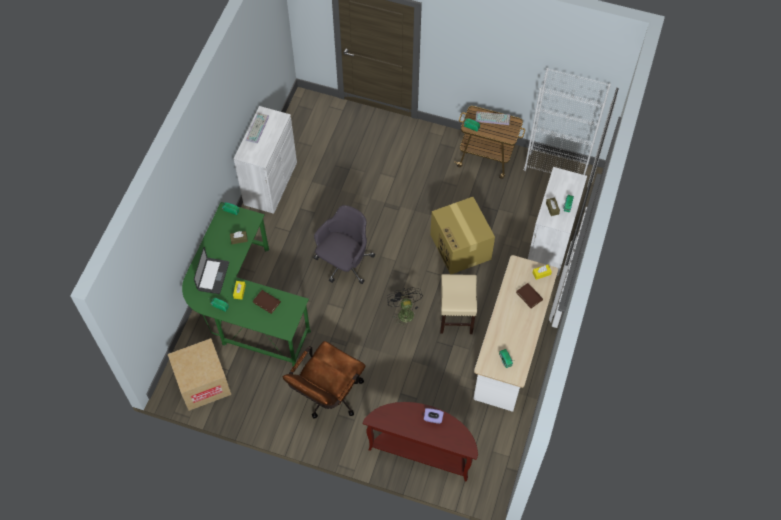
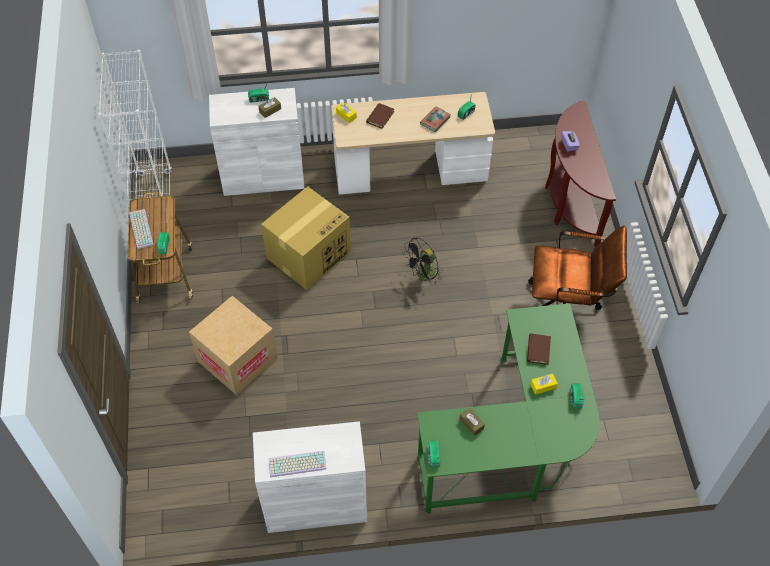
camera: 115 degrees left, 5 degrees down
(203, 383) = (637, 439): cardboard box -> cardboard box (237, 359)
(213, 276) = (541, 427): laptop -> none
(344, 263) = (393, 361): grey office chair -> none
(456, 315) = (400, 228): beige stool -> none
(507, 333) = (435, 120): none -> book

